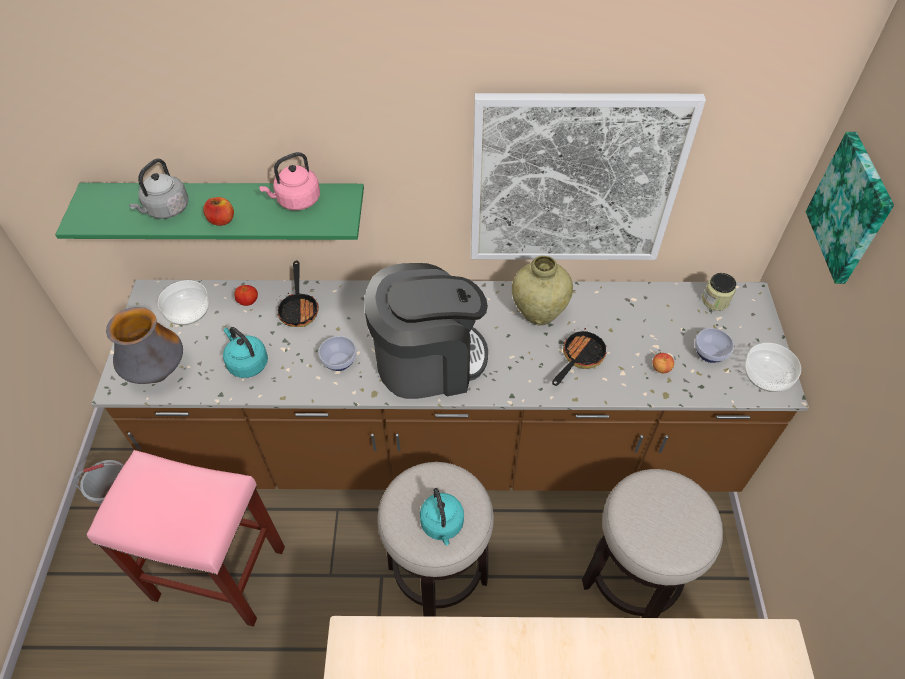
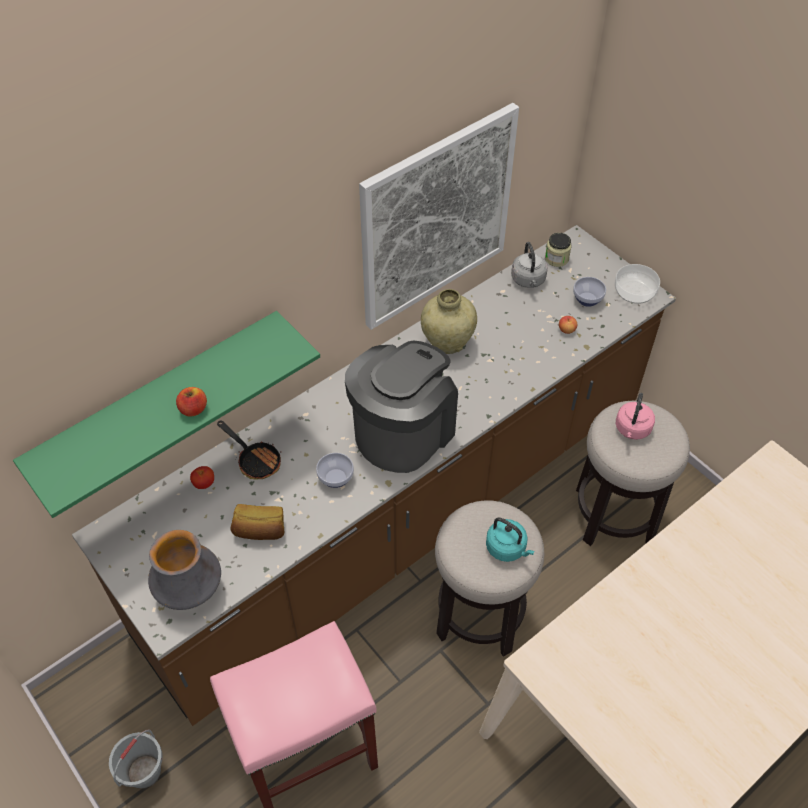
camera: 40 degrees left, 0 degrees up
(166, 210) = (131, 431): grey kettle -> grey kettle (528, 280)
(187, 311) = (157, 527): bowl -> none
(247, 363) = (260, 531): turquoise kettle -> bread
(296, 201) = (238, 356): pink kettle -> pink kettle (632, 430)
(579, 358) = (507, 358): frying pan -> none
(851, 208) = (645, 139): picture -> none

